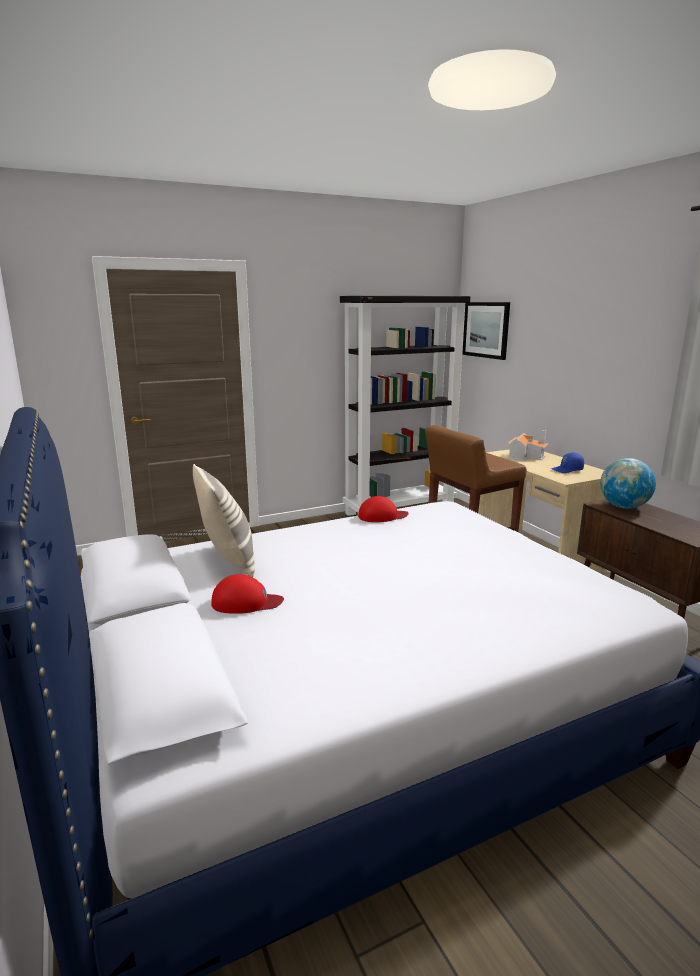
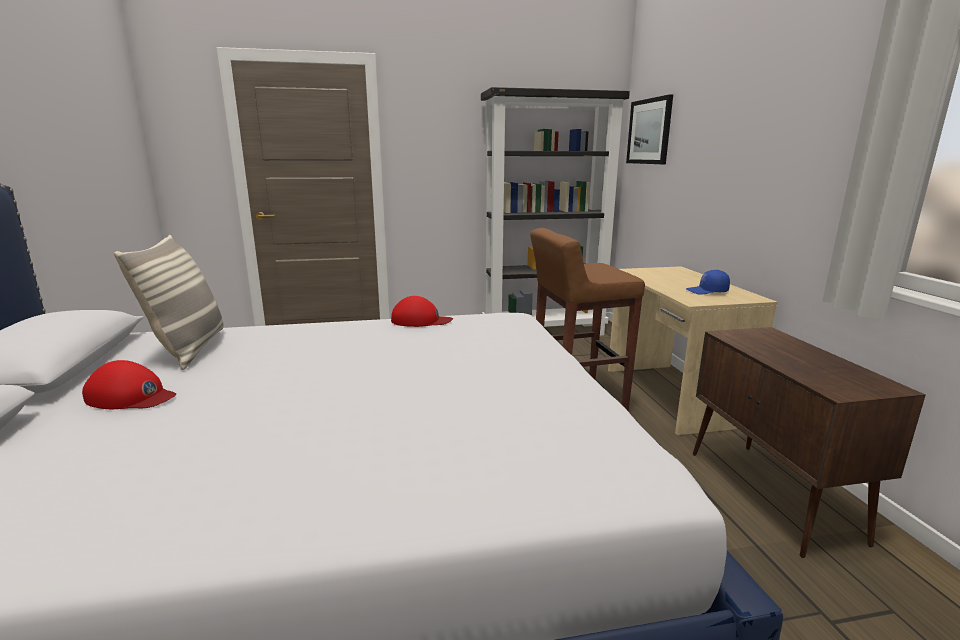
camera: 15 degrees right, 0 degrees up
(525, 456) = (667, 275): toy house -> none
(623, 507) = (759, 340): globe -> none

